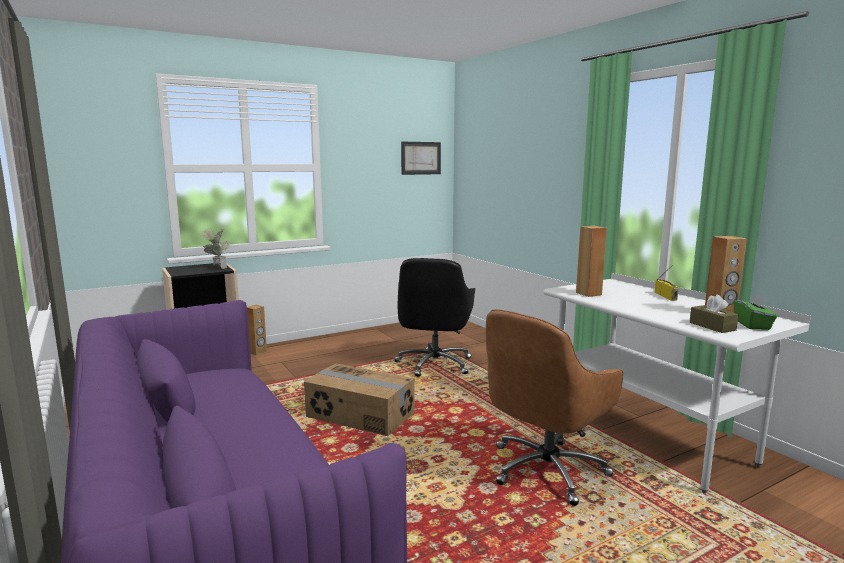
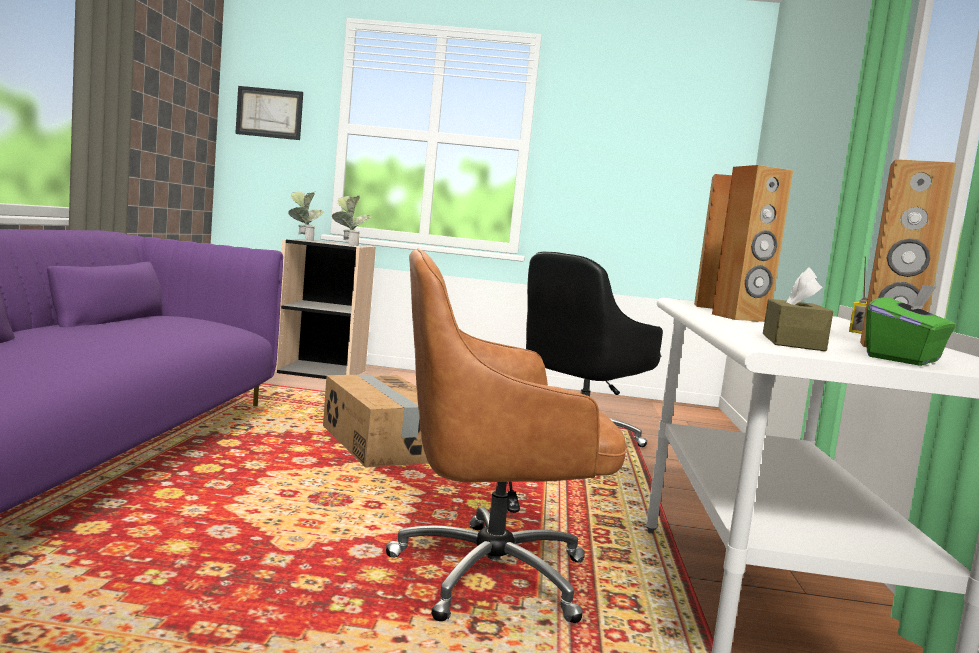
camera: 35 degrees right, 5 degrees down
(173, 271) = (302, 239): none -> potted plant
(257, 352) = (397, 373): brown speaker -> brown speaker (740, 318)
(420, 158) = (694, 148): picture -> picture (269, 113)

